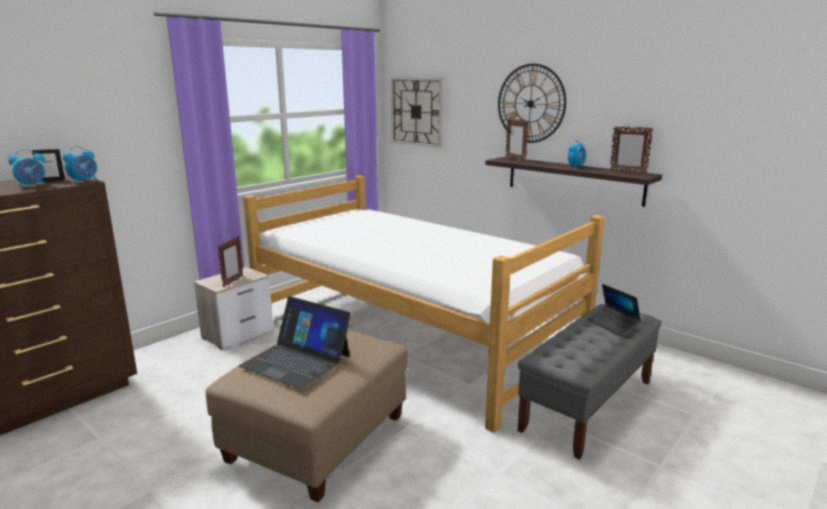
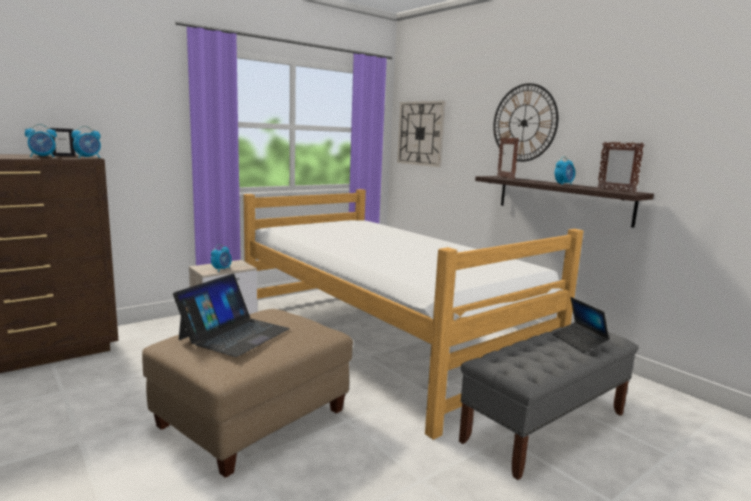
camera: 10 degrees right, 5 degrees down
(233, 282) = (221, 269): picture frame -> alarm clock
(296, 361) = (234, 334): laptop -> laptop turned 105 degrees counterclockwise

